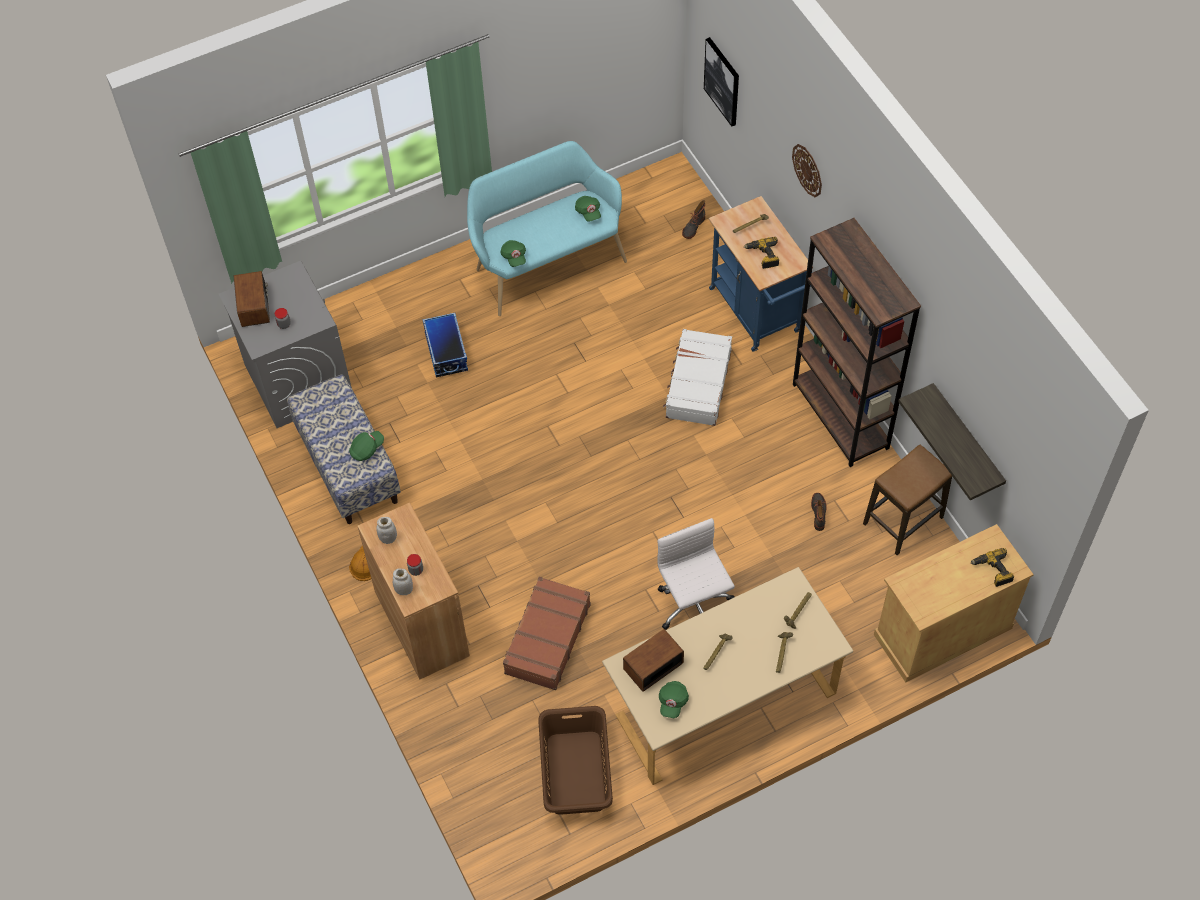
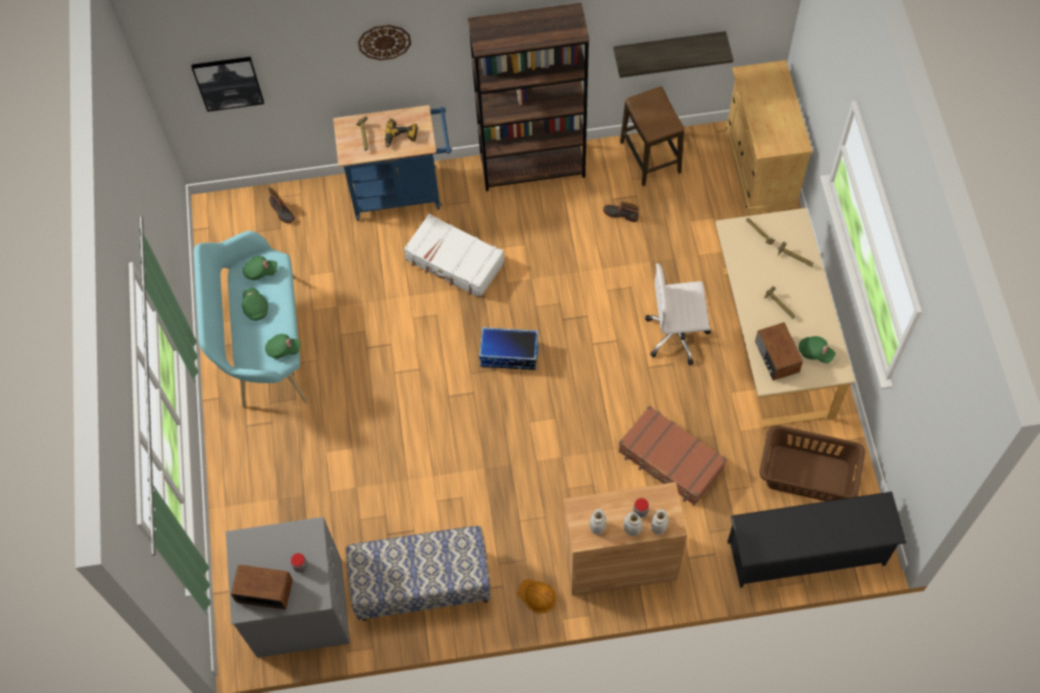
camera: 70 degrees left, 5 degrees up
(367, 449) = (445, 544): green cap -> green cap (255, 307)
(395, 568) = (632, 530): none -> white jar
(445, 352) = (327, 461): storage box -> storage box (509, 355)
(486, 793) = (806, 553): none -> black shoe rack
(993, 571) = (774, 84): power drill -> none

